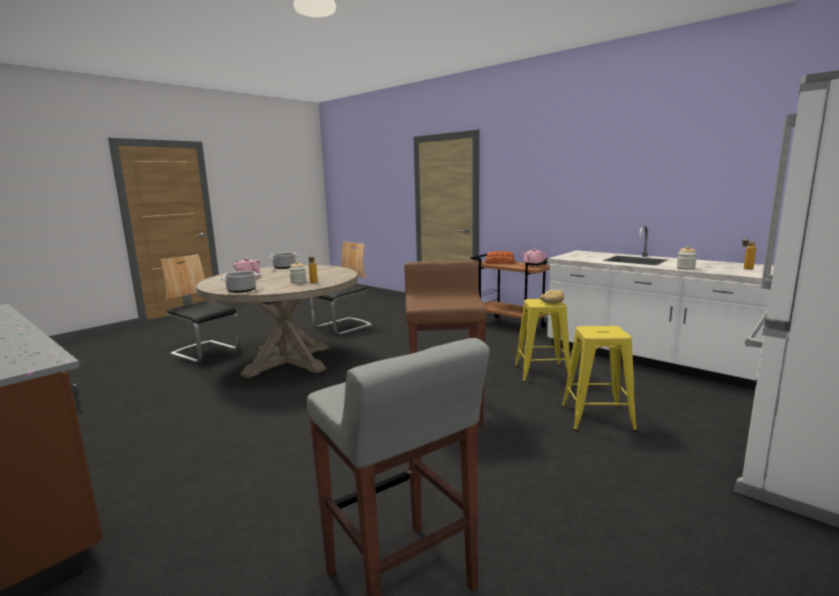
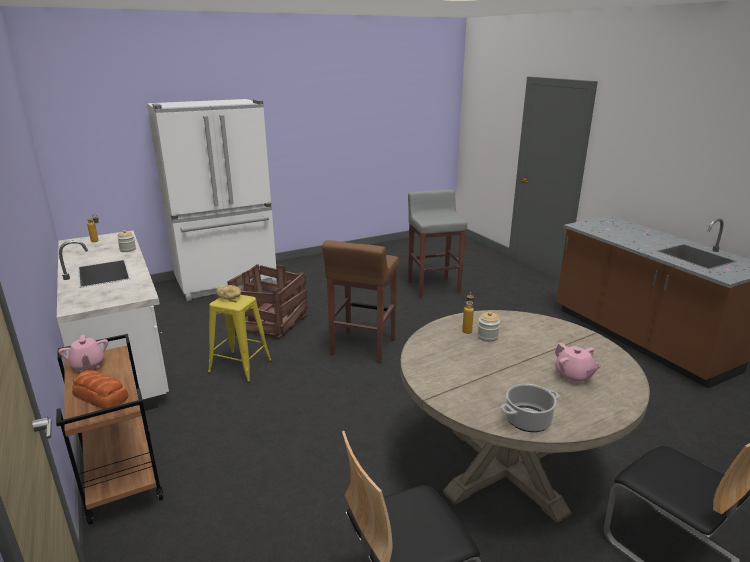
camera: 160 degrees left, 10 degrees up
(242, 290) = (552, 327): cooking pot -> none
(597, 418) = (270, 321): yellow stool -> crate

